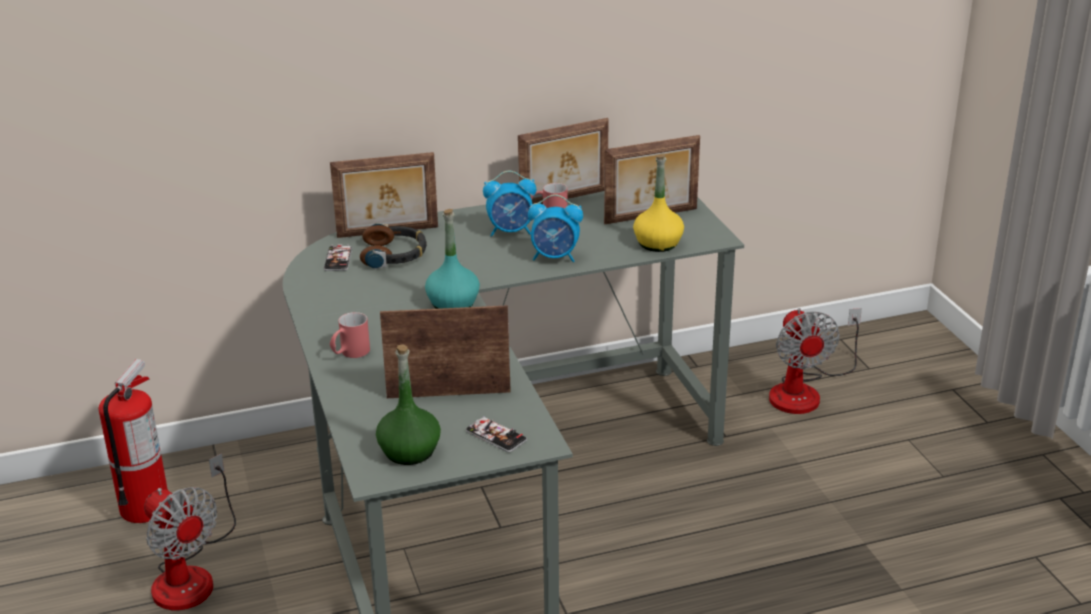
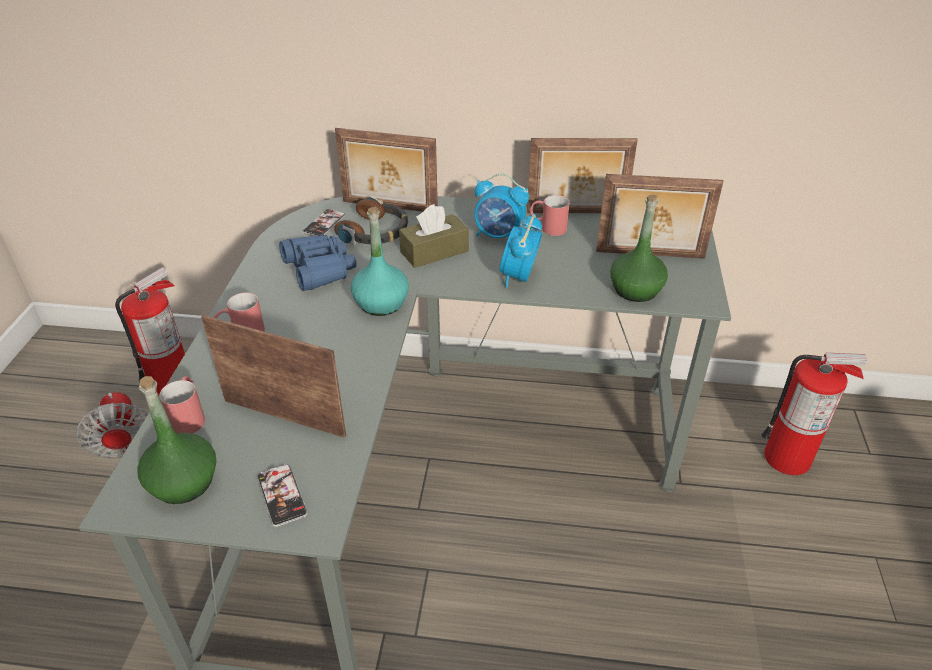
camera: 25 degrees right, 10 degrees up
(367, 415) = (189, 416): none -> red mug
(371, 293) = (319, 269): none -> blue binoculars
(464, 256) = (434, 251): none -> brown tissue box
(555, 257) = (519, 277): alarm clock -> alarm clock turned 75 degrees clockwise
(657, 243) = (635, 290): yellow bottle -> green bottle
(805, 391) = (788, 458): fan -> fire extinguisher

